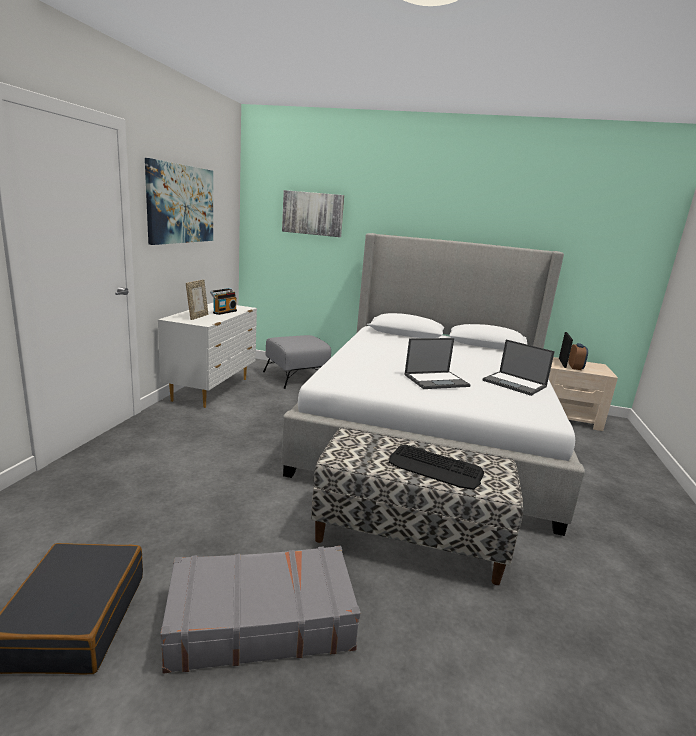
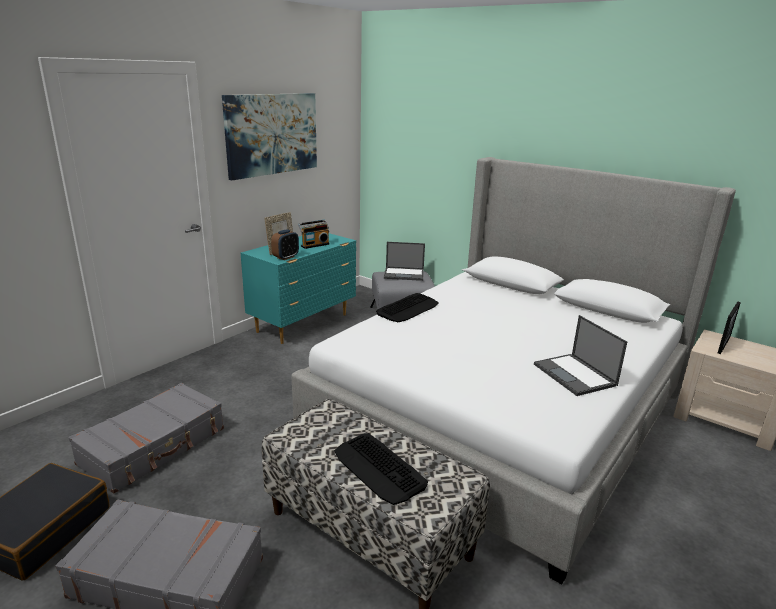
camera: 25 degrees right, 5 degrees up
(145, 512) = (154, 446): none -> grey suitcase
(212, 389) = (304, 323): white dresser -> turquoise dresser
(313, 213) = (430, 133): picture -> none
(351, 353) = (408, 308): none -> keyboard
(437, 380) = (469, 358): laptop -> laptop (404, 274)
(575, 367) = (737, 355): alarm clock -> alarm clock (286, 257)

